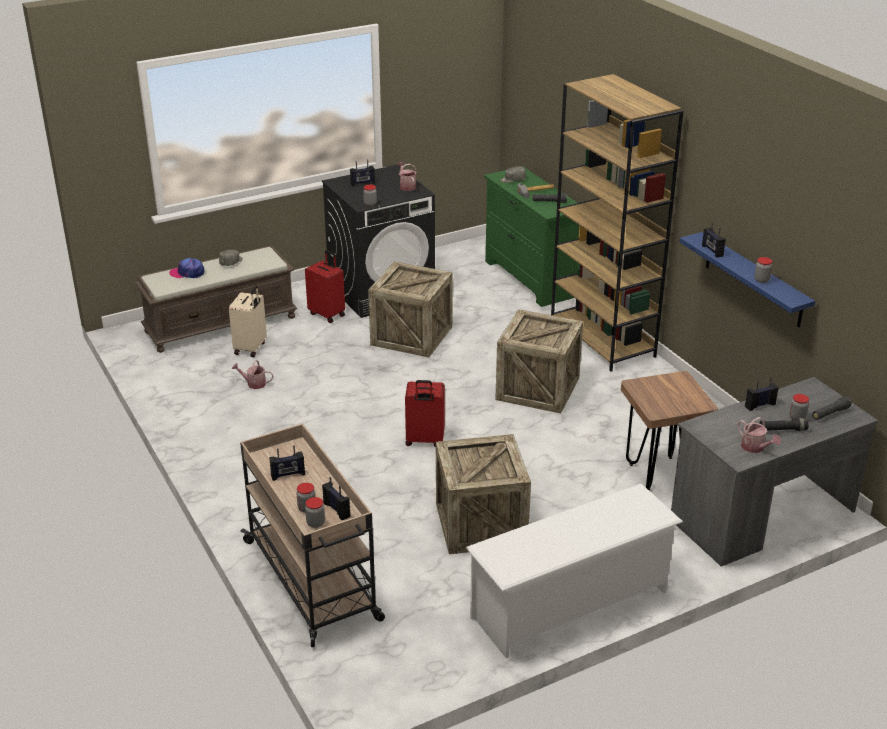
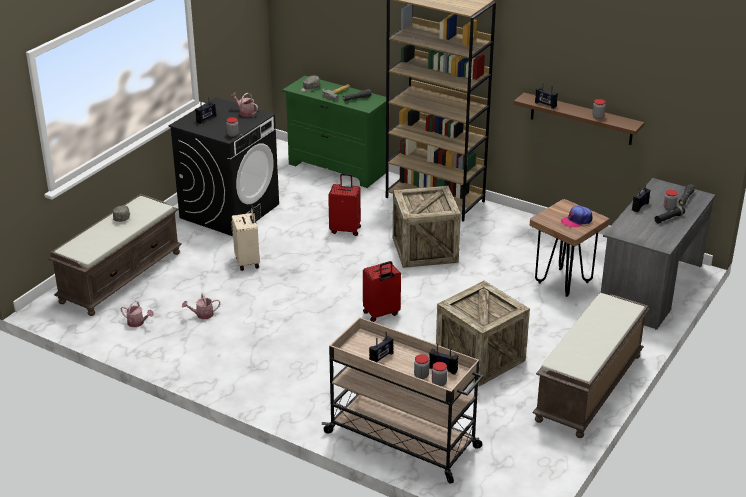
camera: 30 degrees left, 0 degrees up
(187, 273) = (94, 237): cap -> cap (576, 220)
(251, 348) = (169, 288): beige suitcase -> beige suitcase (248, 262)
(327, 314) = (204, 242): red suitcase -> red suitcase (345, 230)
(411, 336) = (290, 239): crate -> none
(570, 604) = (589, 388): white shoe rack -> brown bench
(753, 280) = (581, 119): blue shelf -> brown shelf
(755, 448) = (664, 235): watering can -> watering can (138, 323)

